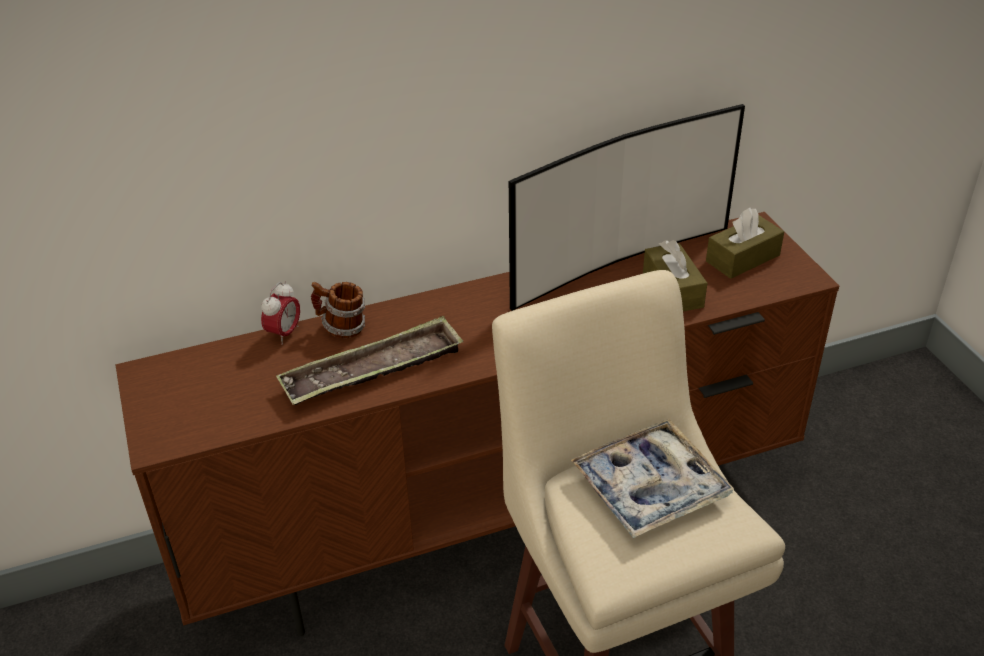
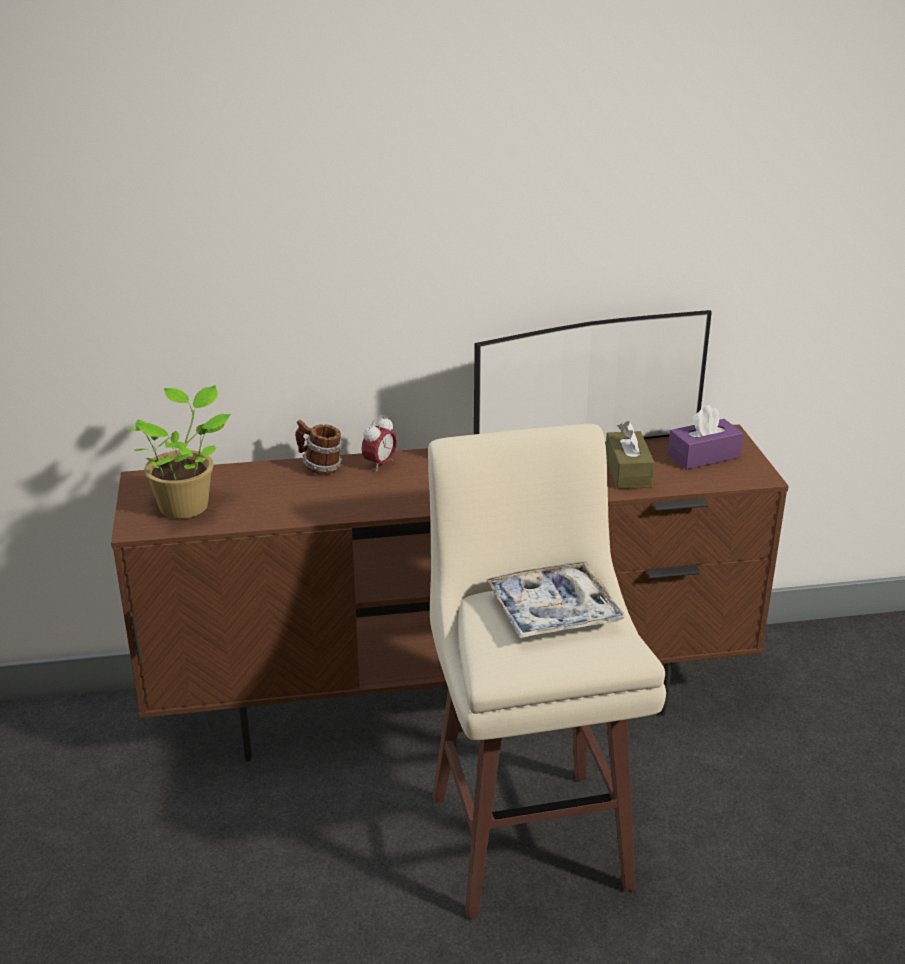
camera: 10 degrees right, 10 degrees down
(205, 403) = (186, 505): none -> potted plant
(284, 334) = (269, 466): alarm clock -> alarm clock (380, 465)
(373, 370) = (336, 499): tray -> none
(742, 258) = (703, 456): brown tissue box -> purple tissue box

